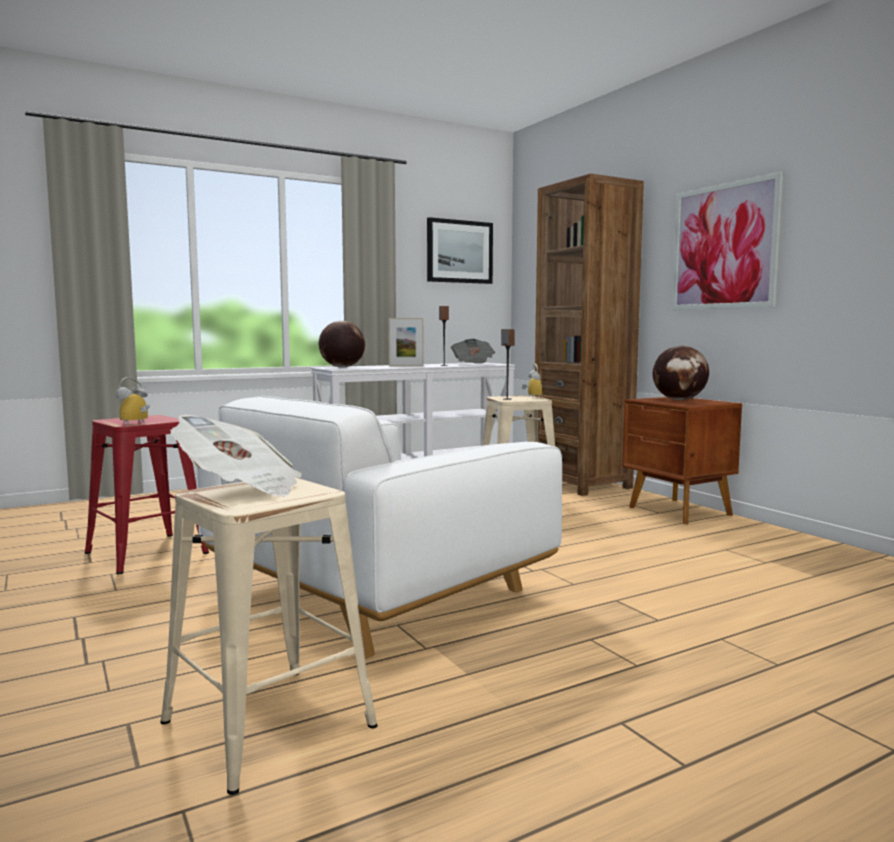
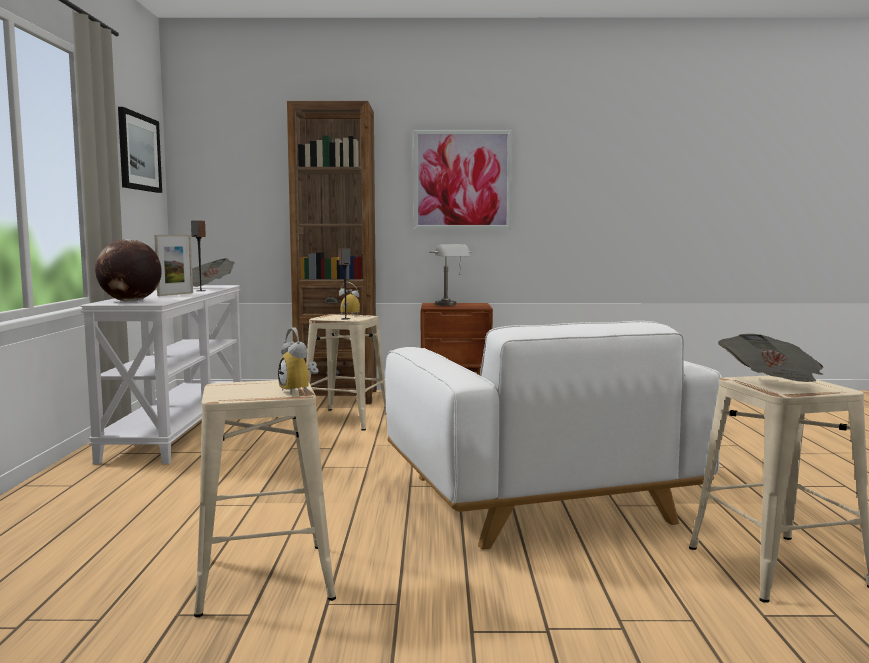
camera: 60 degrees left, 0 degrees up
(148, 552) = (264, 577): red stool -> beige stool
(679, 400) = (450, 305): globe -> grey table lamp

